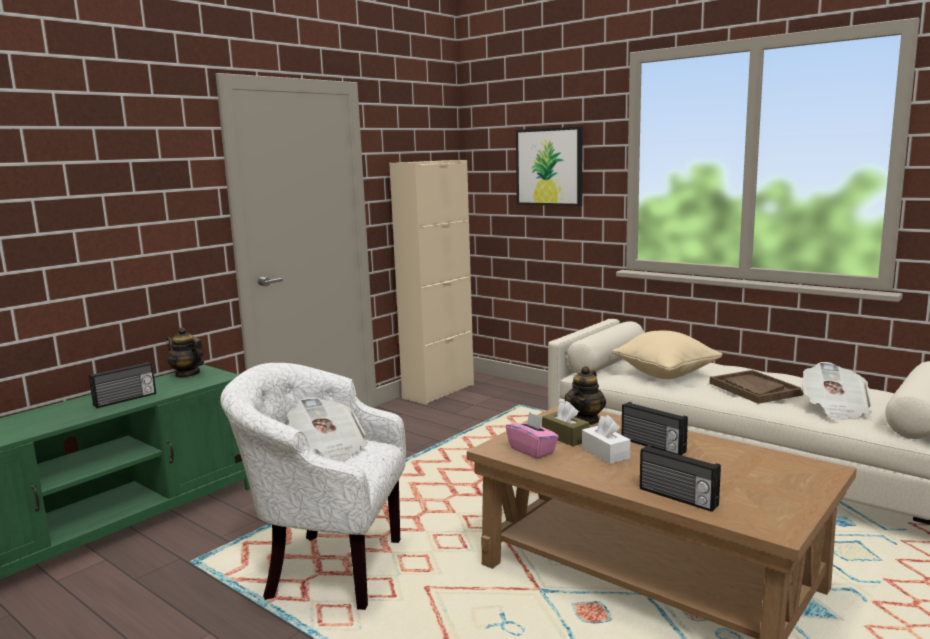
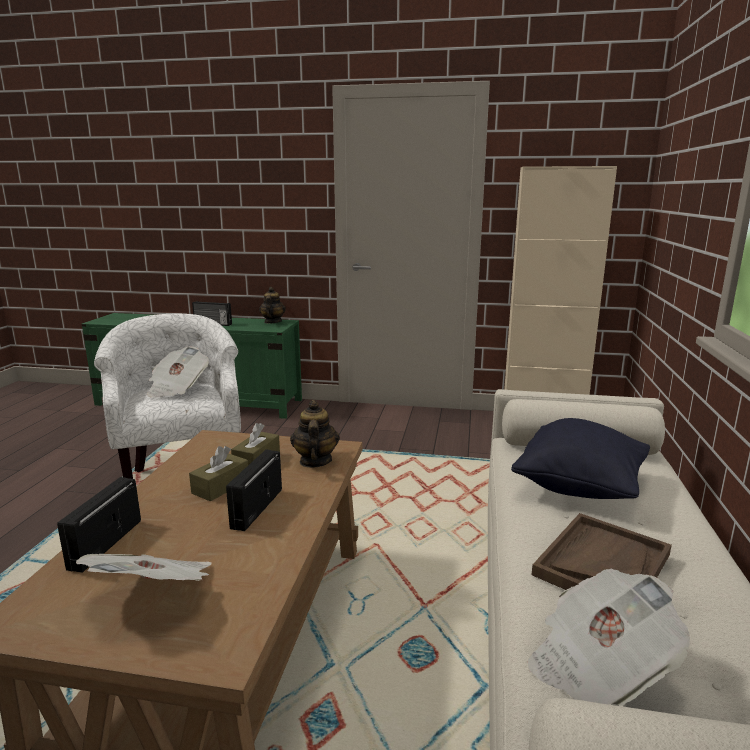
camera: 60 degrees right, 5 degrees up
(532, 451) = (212, 453): pink tissue box -> none
(549, 167) = (694, 175): picture -> none
(585, 420) = (315, 461): teapot -> teapot turned 90 degrees clockwise
(605, 453) = (221, 486): white tissue box -> brown tissue box
(665, 374) = (579, 487): beige pillow -> black pillow
(756, 483) = (156, 593): none -> newspaper

